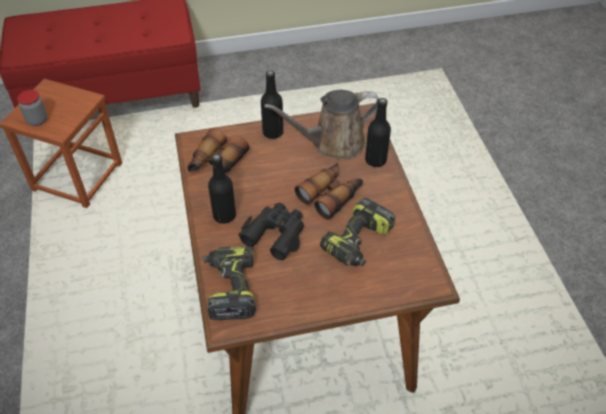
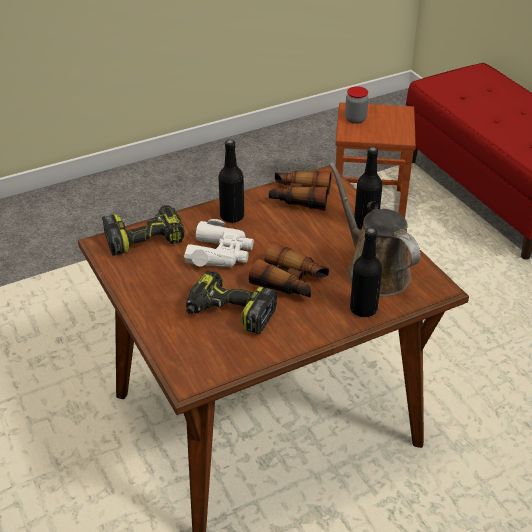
camera: 75 degrees right, 10 degrees down
(275, 234) = (220, 253): black binoculars -> white binoculars

